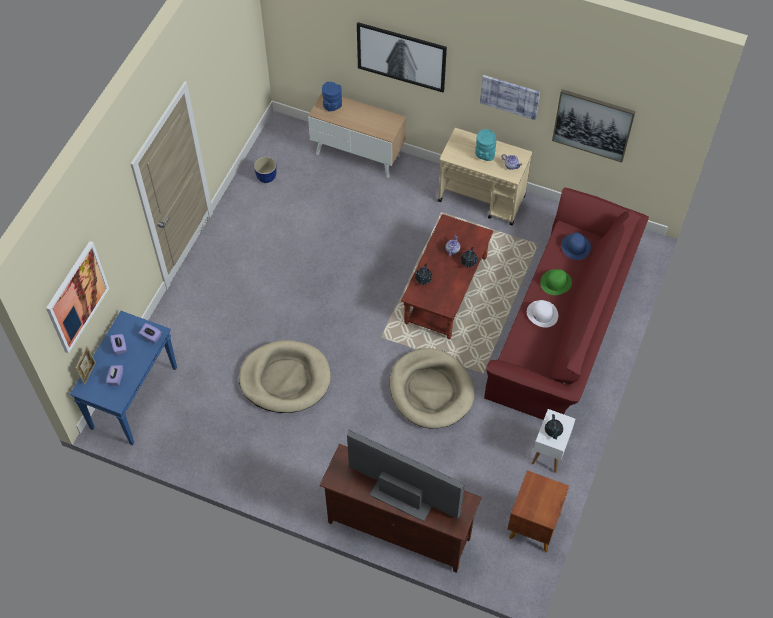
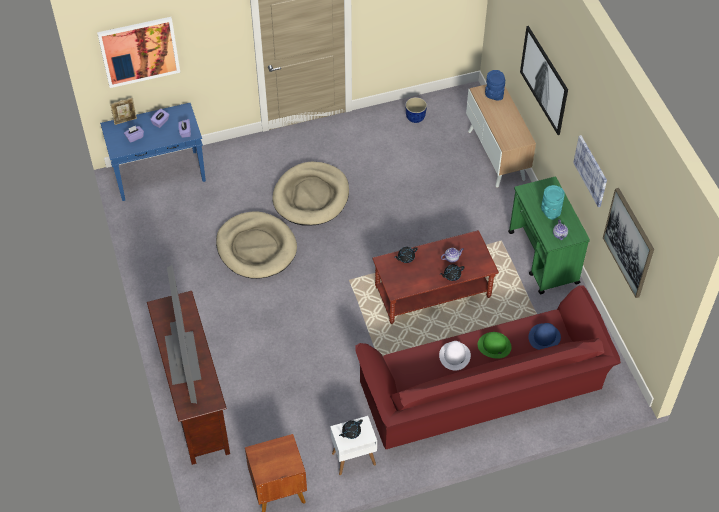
camera: 50 degrees right, 5 degrees down
(431, 390) = (333, 342): beige dog bed -> beige dog bed (311, 196)
(482, 199) = (543, 258): beige cart -> green cart

